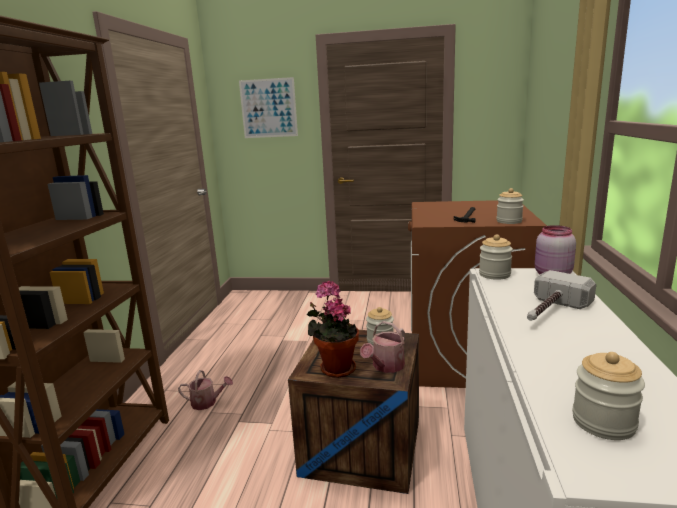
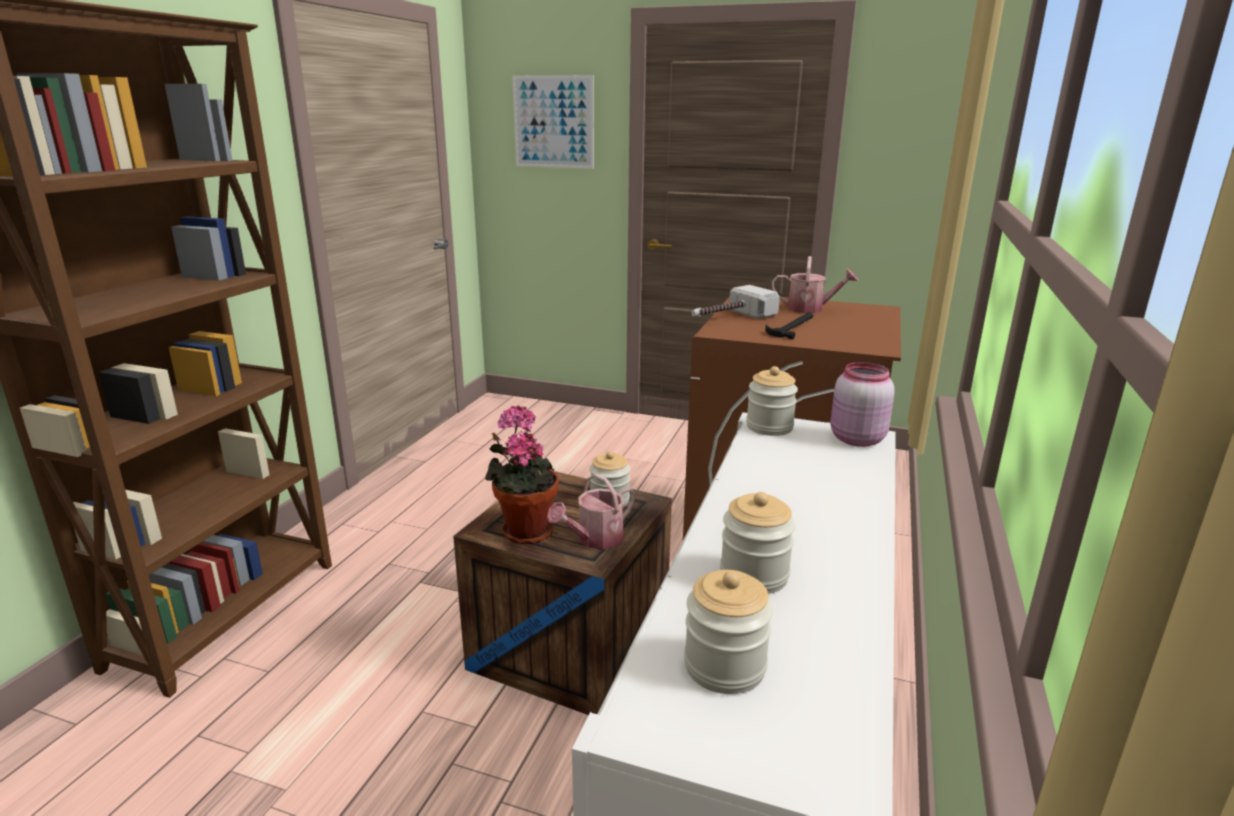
camera: 10 degrees right, 5 degrees up
(207, 402) = (389, 549): watering can -> watering can (810, 309)
(509, 221) = (847, 343): jar -> jar (754, 575)
(550, 312) = (799, 496): hammer -> hammer (729, 318)

